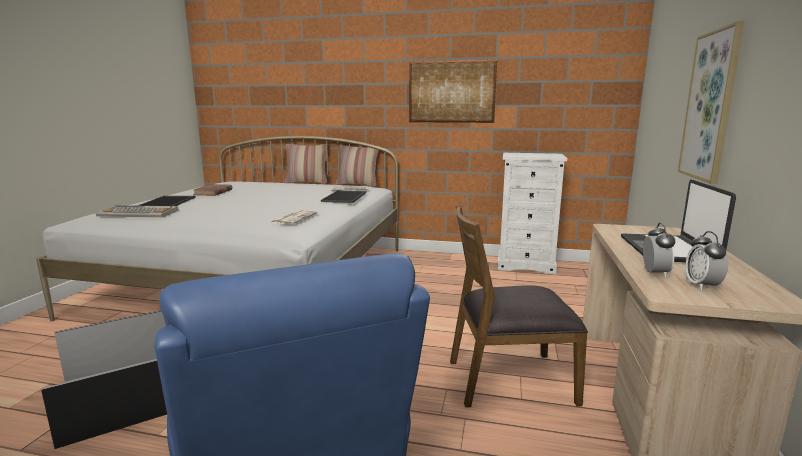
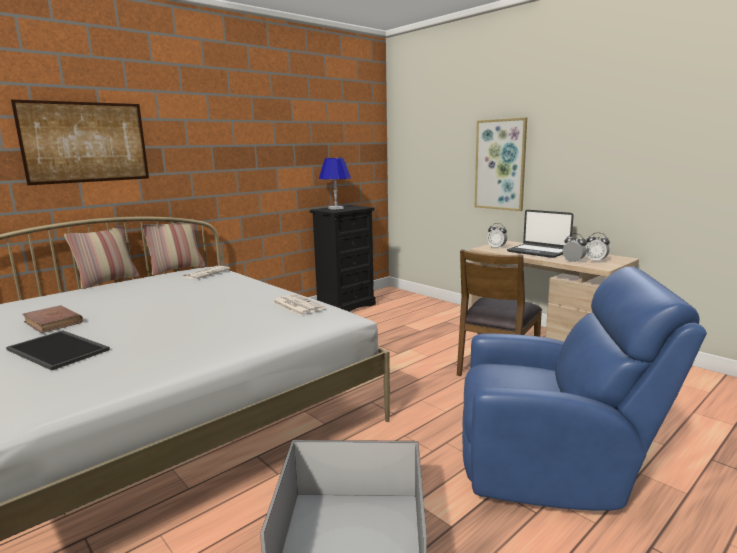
camera: 55 degrees left, 0 degrees up
(139, 213) = (97, 368): keyboard -> none
(345, 197) = (242, 280): tray -> none
(451, 92) = (259, 154): picture -> picture (85, 142)
(525, 265) = (345, 306): white dresser -> black dresser
(528, 154) = (336, 208): none -> blue table lamp
(631, 231) = (496, 248): none -> alarm clock

